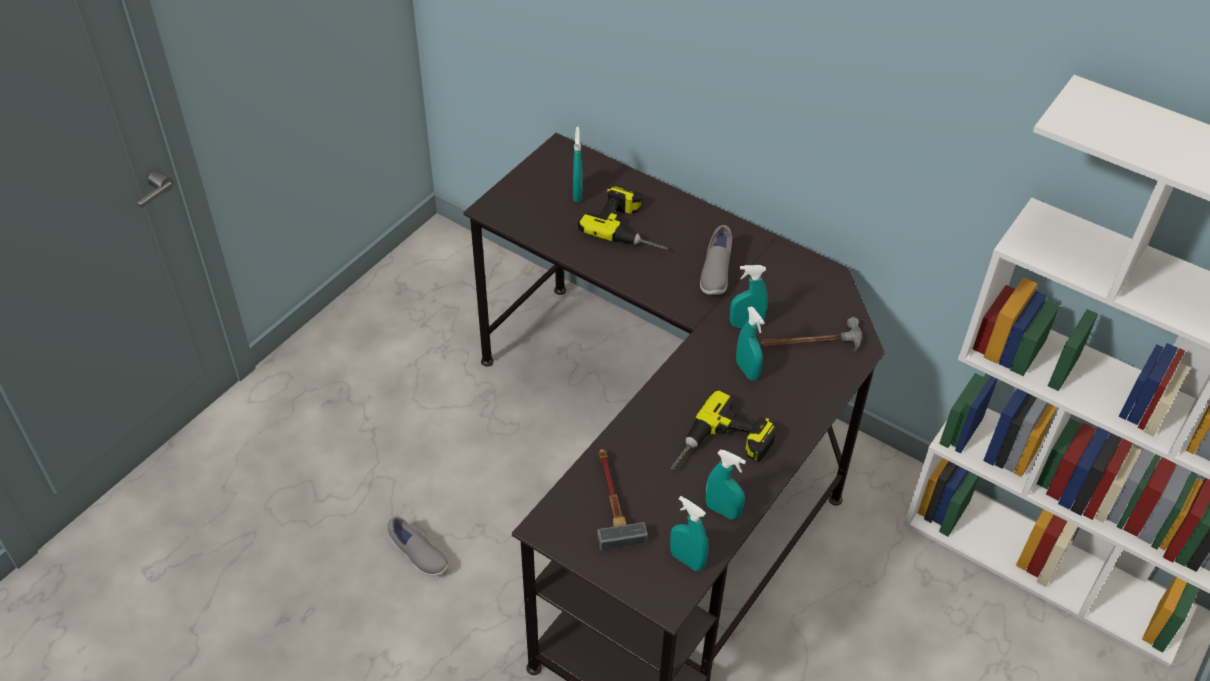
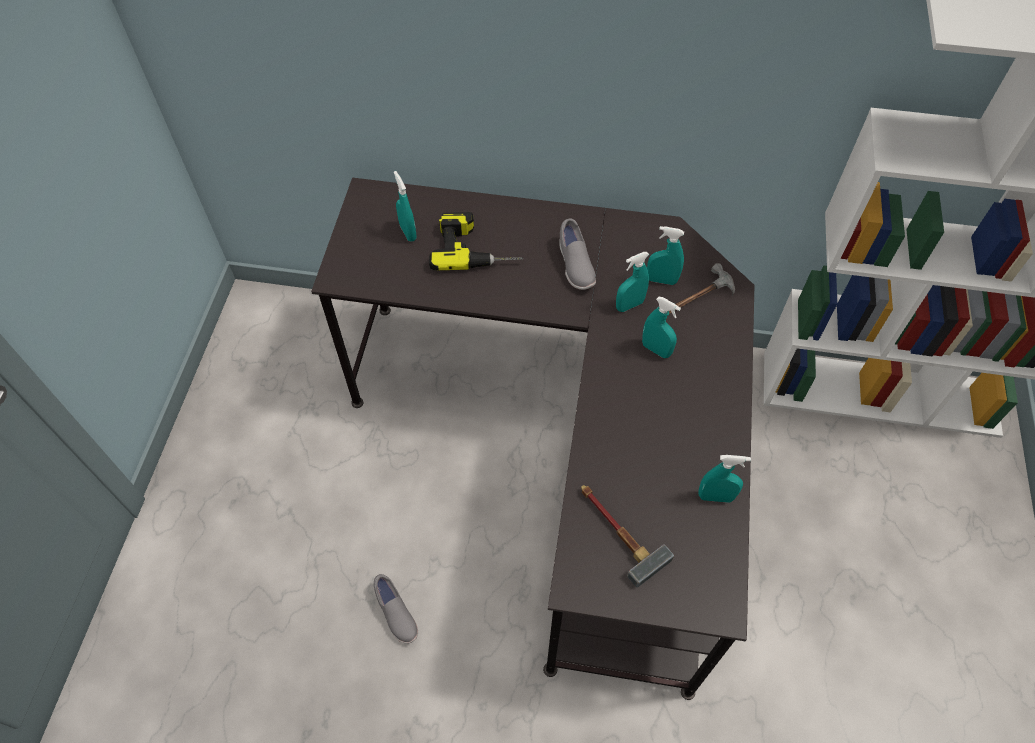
camera: 25 degrees left, 10 degrees up
(418, 556) = (395, 613): grey shoe -> grey shoe turned 45 degrees clockwise
(687, 560) = (715, 561): turquoise spray bottle -> turquoise spray bottle (661, 280)
(722, 449) = (680, 436): power drill -> none

